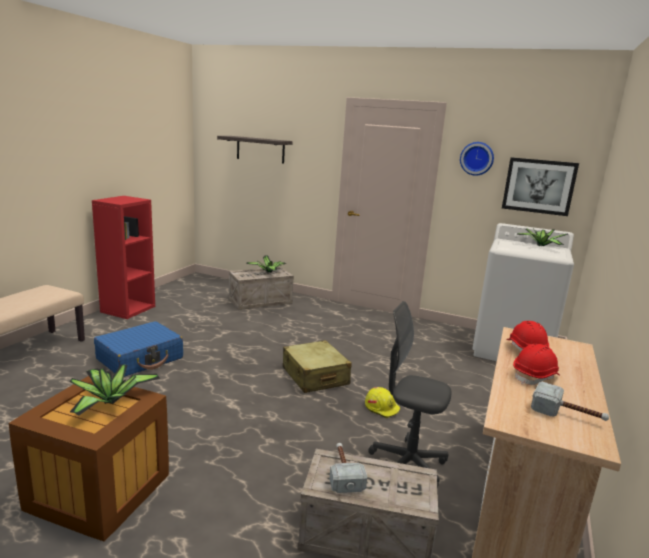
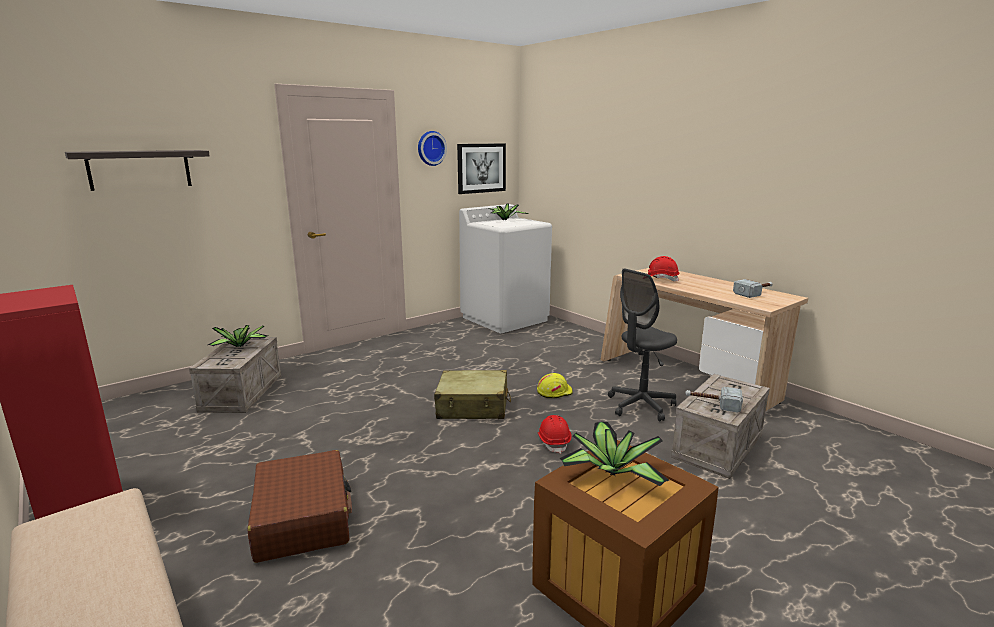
camera: 60 degrees left, 0 degrees up
(140, 359) = (303, 518): blue suitcase -> brown suitcase
(535, 377) = (703, 287): red hard hat -> red hard hat (553, 442)

